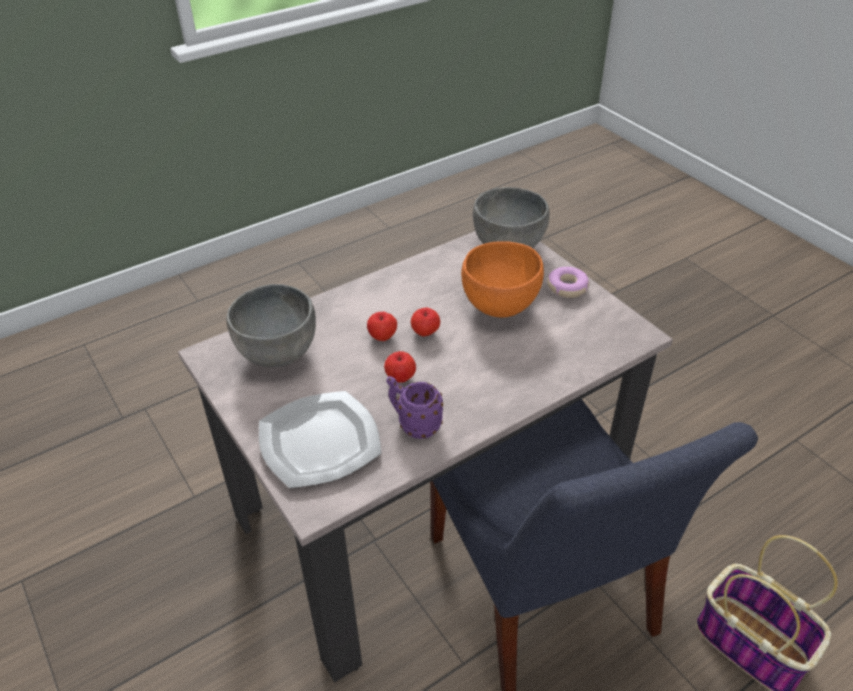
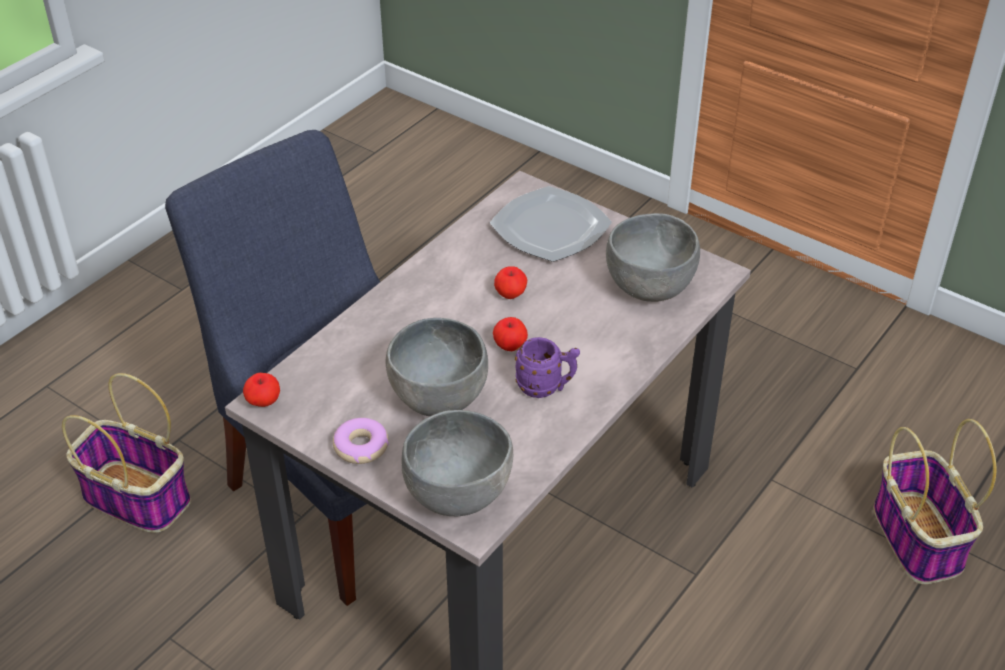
camera: 160 degrees right, 0 degrees up
(138, 424) = (919, 539): none -> basket
(382, 336) = (554, 330): apple -> apple (263, 402)
(414, 424) = (475, 258): purple mug -> purple mug (546, 387)
(500, 305) = (438, 400): orange bowl -> grey bowl

